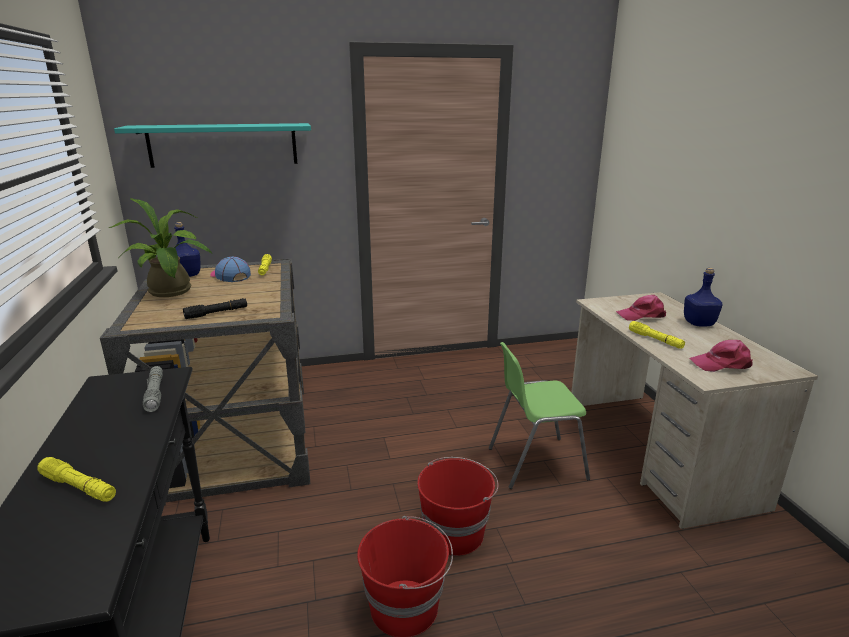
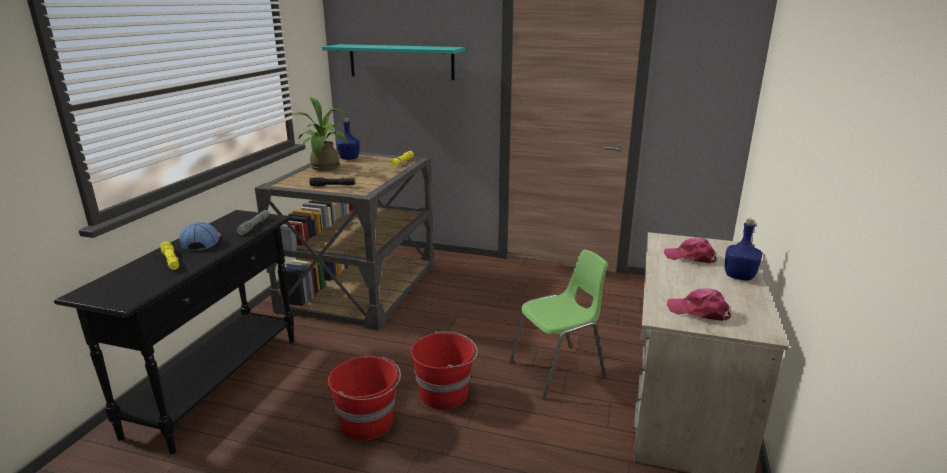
camera: 30 degrees right, 0 degrees up
(230, 276) = (374, 163): cap -> cap (201, 241)
(535, 463) = (558, 370): green chair -> green chair turned 135 degrees clockwise
(655, 340) = (666, 278): yellow flashlight -> none

